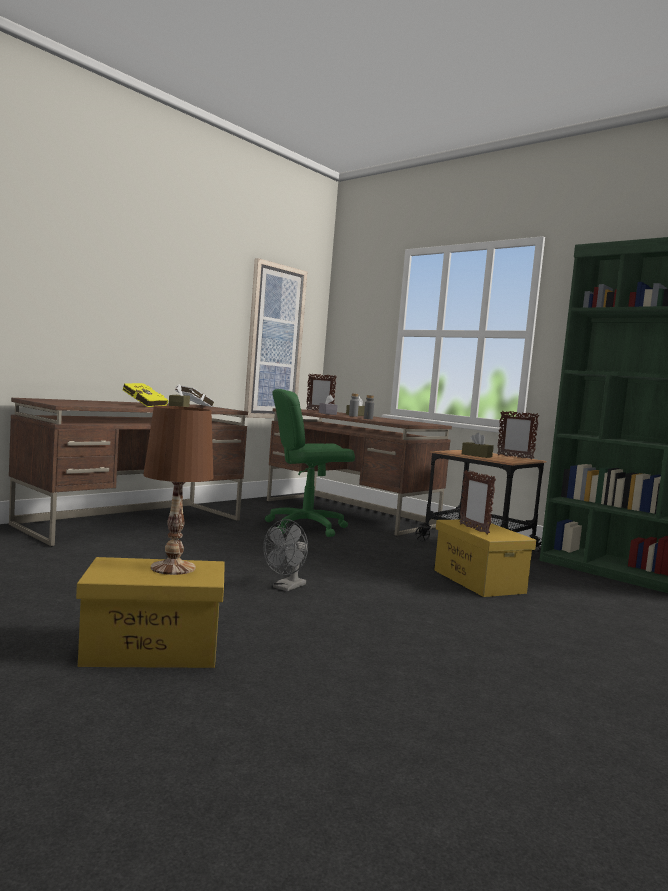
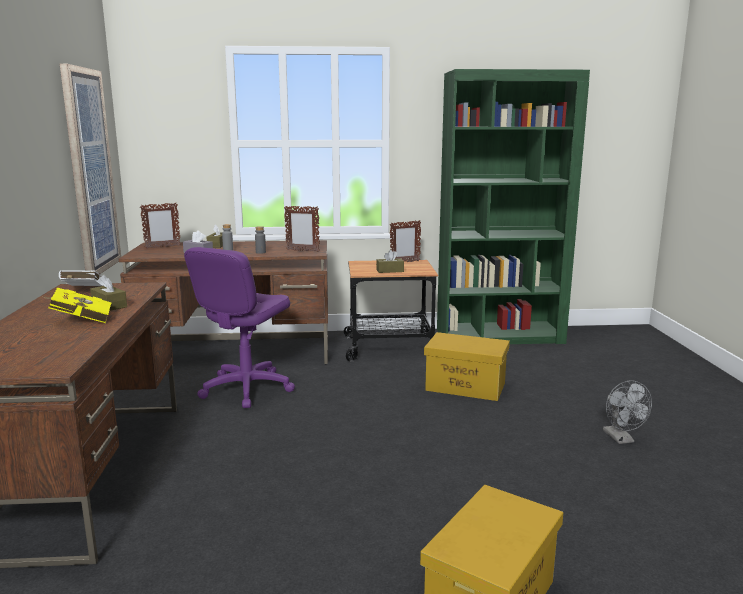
camera: 45 degrees left, 10 degrees up
(172, 568) = (491, 518): brown table lamp -> none
(286, 587) = (400, 469): grey fan -> grey fan (621, 439)
(305, 527) = (246, 388): green office chair -> purple office chair
(473, 529) = (465, 347): picture frame -> picture frame (302, 251)

